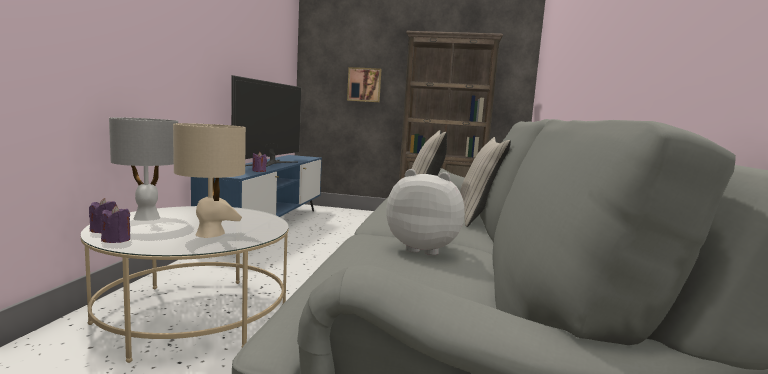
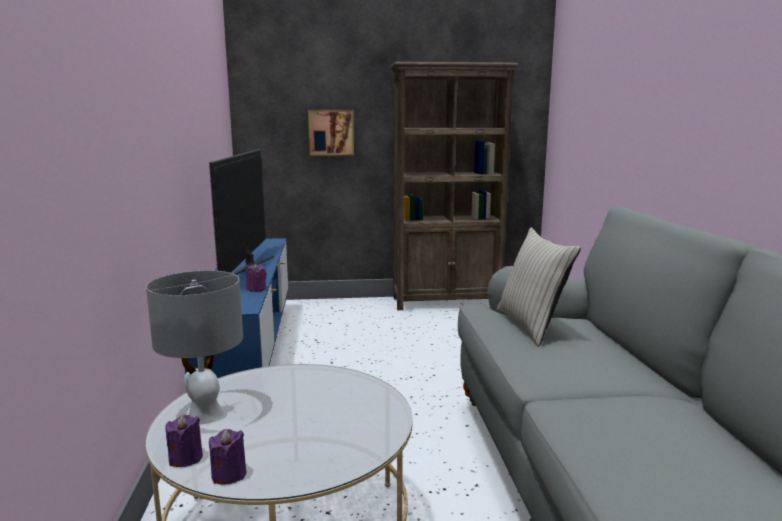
camera: 15 degrees left, 5 degrees up
(210, 234) = (328, 430): beige table lamp -> none
(423, 249) = (642, 419): plush toy -> none
(478, 217) = (609, 338): beige pillow -> none

